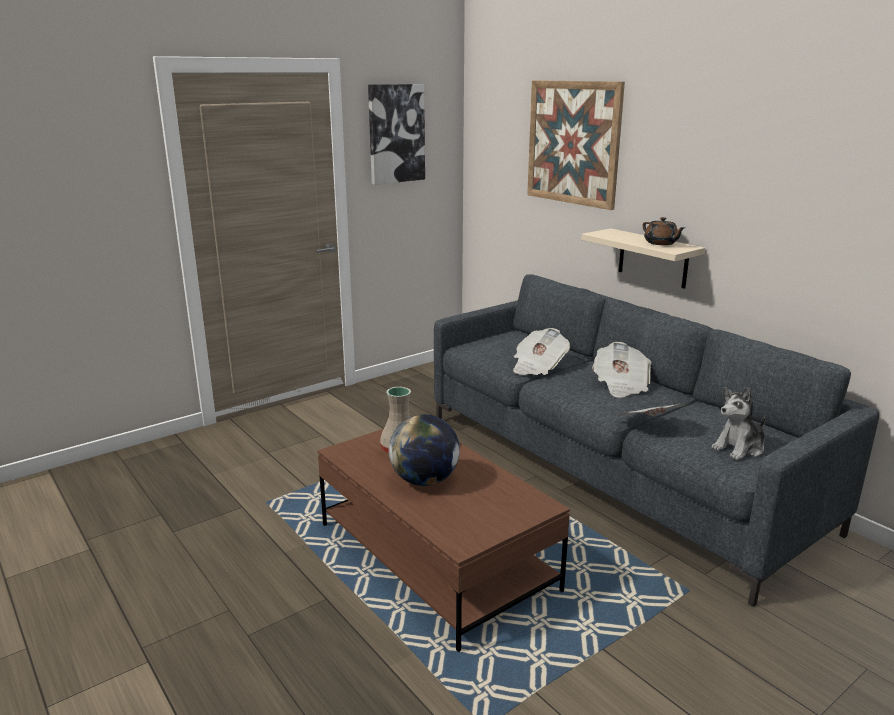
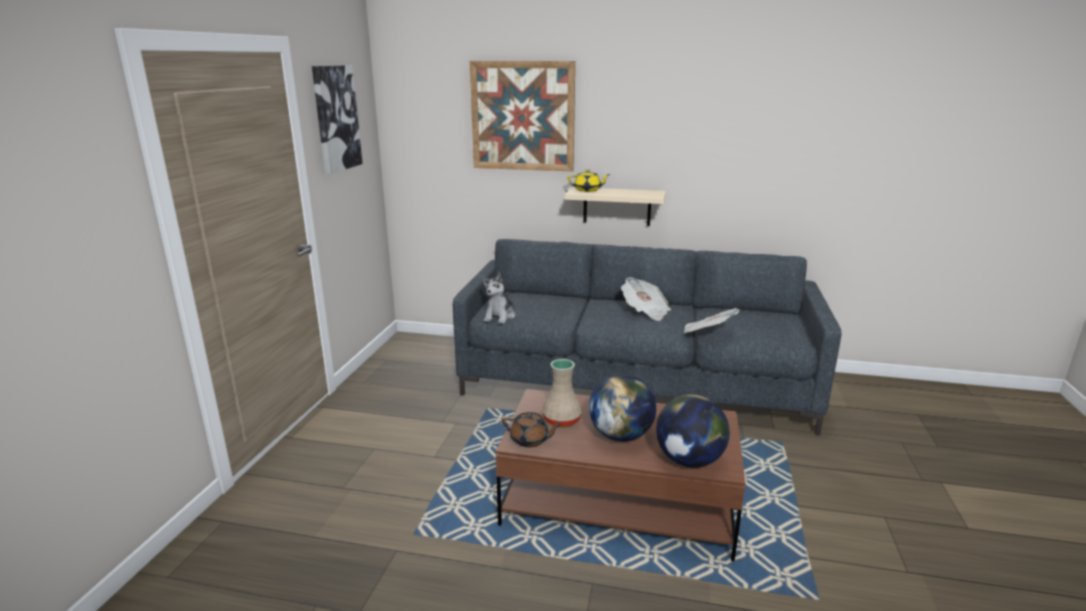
camera: 40 degrees left, 0 degrees up
(444, 523) = (689, 460): none -> globe
(538, 367) = (568, 315): newspaper -> none
(615, 234) = (587, 190): none -> yellow teapot
(661, 243) = (634, 192): brown teapot -> brown teapot (530, 440)
(739, 448) = (774, 330): plush toy -> plush toy (500, 316)

